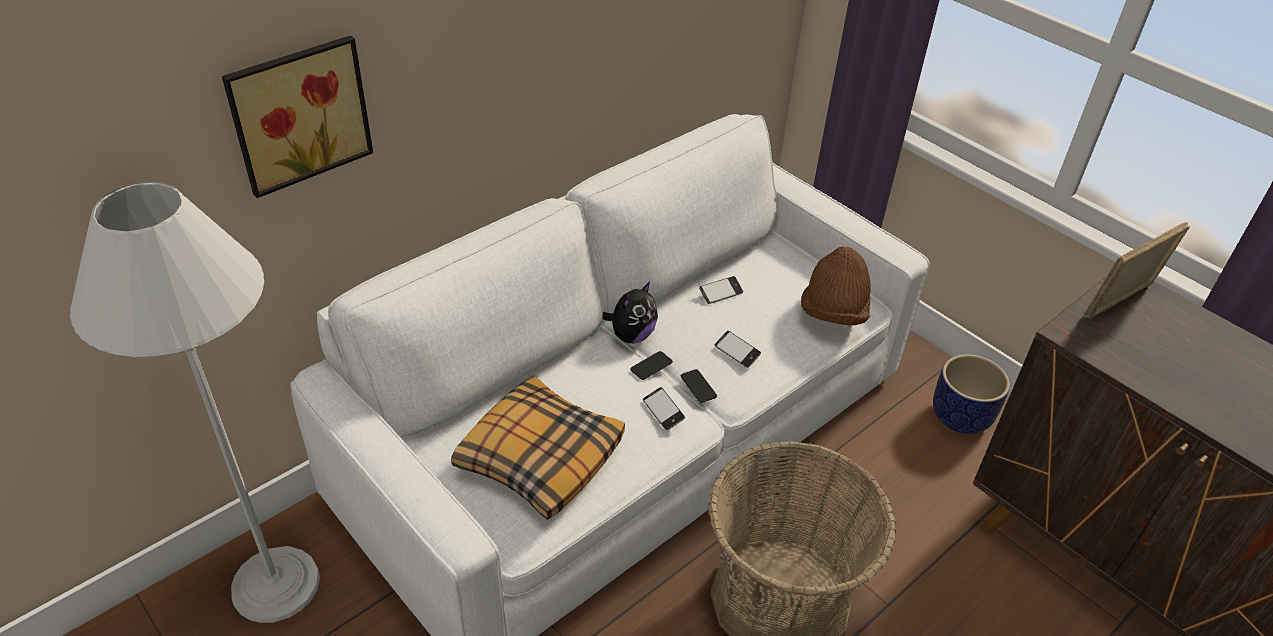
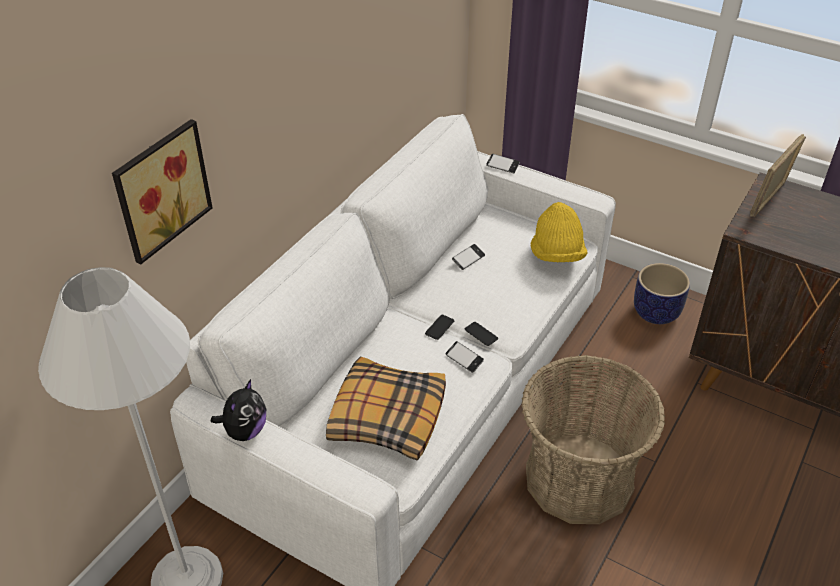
camera: 15 degrees left, 0 degrees up
(631, 335) = (413, 308): plush toy -> plush toy (245, 431)
(737, 352) = (499, 301): phone -> phone (502, 166)
(833, 313) = (556, 255): brown hat -> yellow hat

